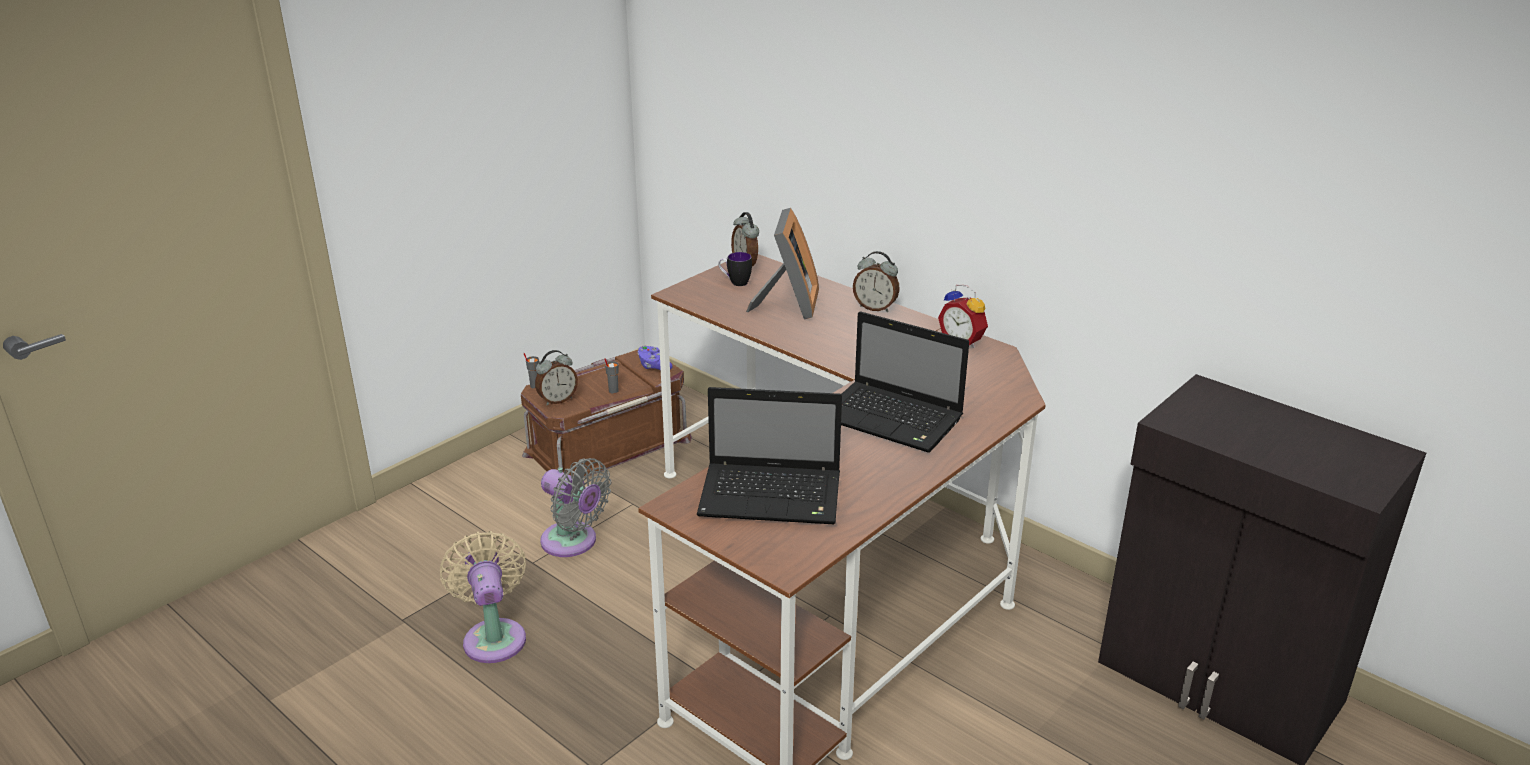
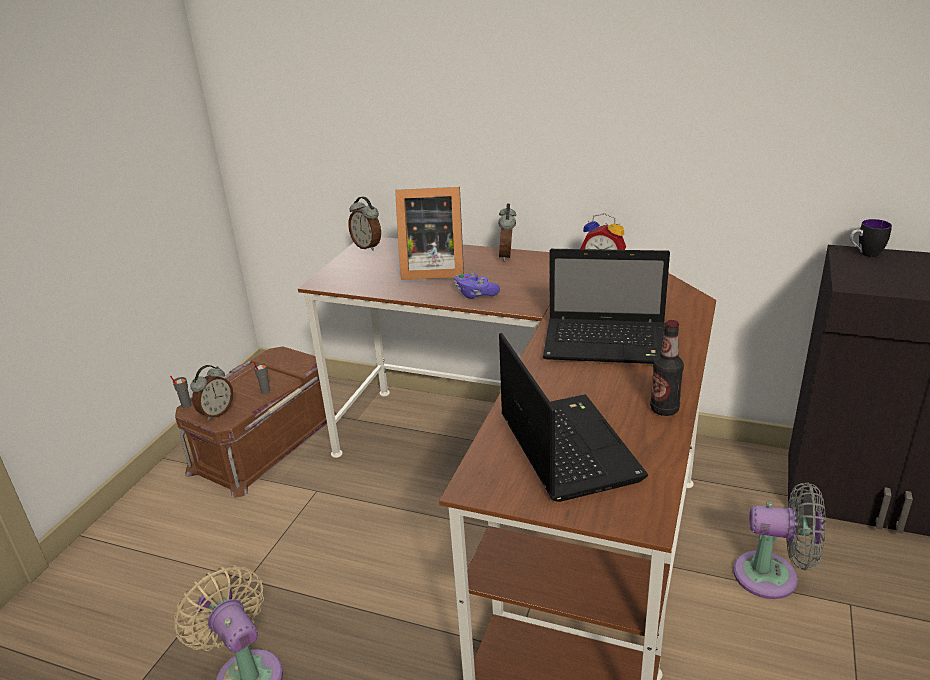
camera: 20 degrees left, 0 degrees up
(573, 542) = (279, 546): grey fan -> grey fan (773, 576)
(654, 366) = (292, 360): purple game controller -> purple game controller (475, 294)
(735, 282) = (369, 262): mug -> mug (865, 254)
(773, 496) = (566, 446): laptop -> laptop turned 90 degrees counterclockwise
(788, 305) = (431, 270): picture frame -> picture frame turned 105 degrees clockwise
(875, 308) = (508, 256): alarm clock -> alarm clock turned 90 degrees clockwise
(888, 490) = (664, 409): none -> bottle

